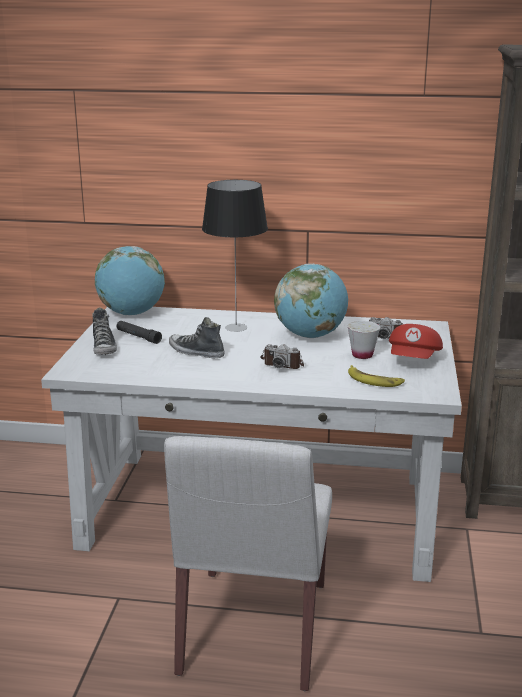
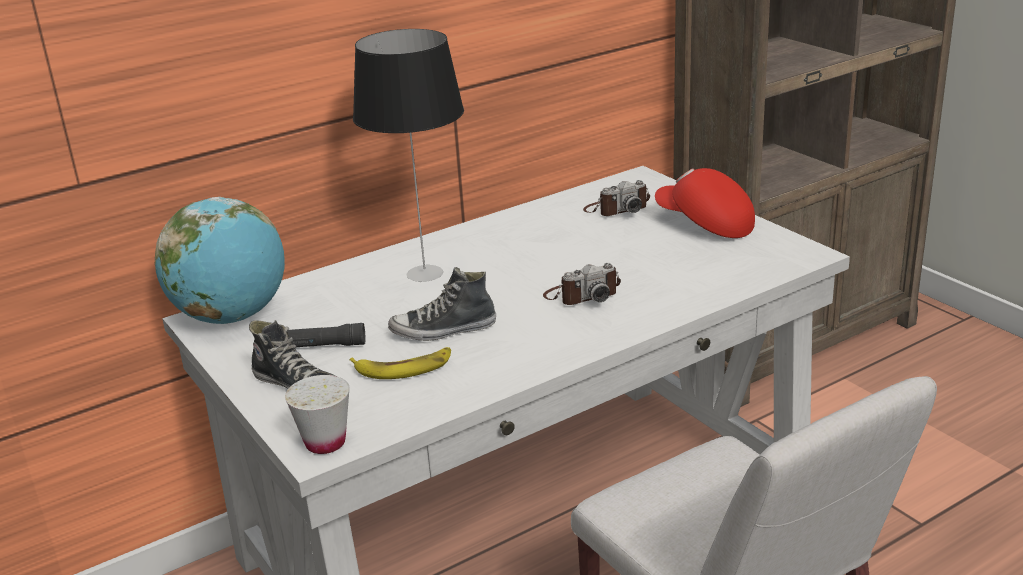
camera: 40 degrees left, 5 degrees up
(310, 335) = (537, 244): globe -> none
(362, 355) = (643, 243): white cup -> white cup (325, 443)
(374, 380) = (718, 268): banana -> banana (404, 368)
(414, 360) = (704, 225): red cap -> red cap turned 150 degrees clockwise

